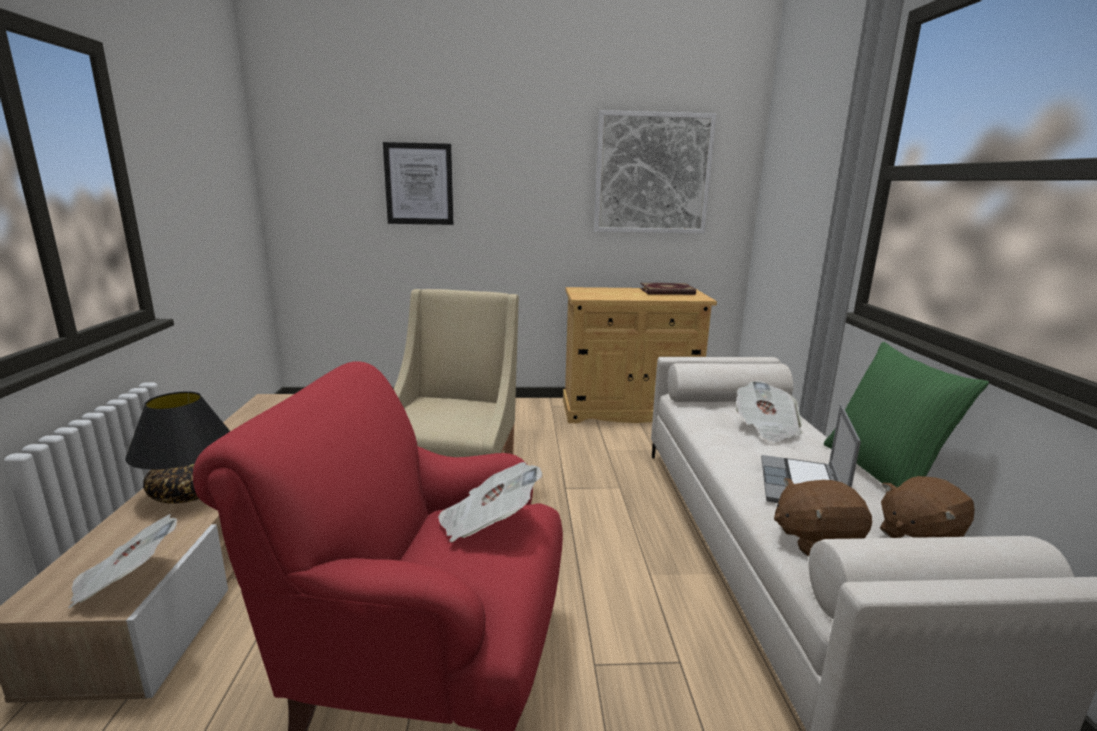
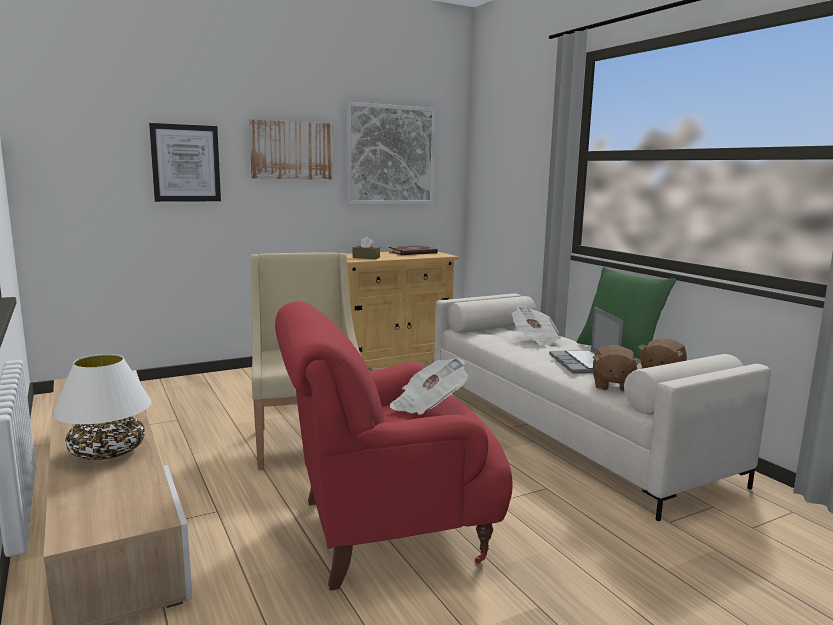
camera: 25 degrees left, 5 degrees down
(126, 581) = (143, 508): newspaper -> none
(190, 492) = (107, 452): black table lamp -> white table lamp
(532, 169) = (292, 150): none -> picture
(601, 295) = (366, 257): none -> brown tissue box
(815, 539) = (612, 385): brown plush toy -> brown plush toy turned 45 degrees counterclockwise

